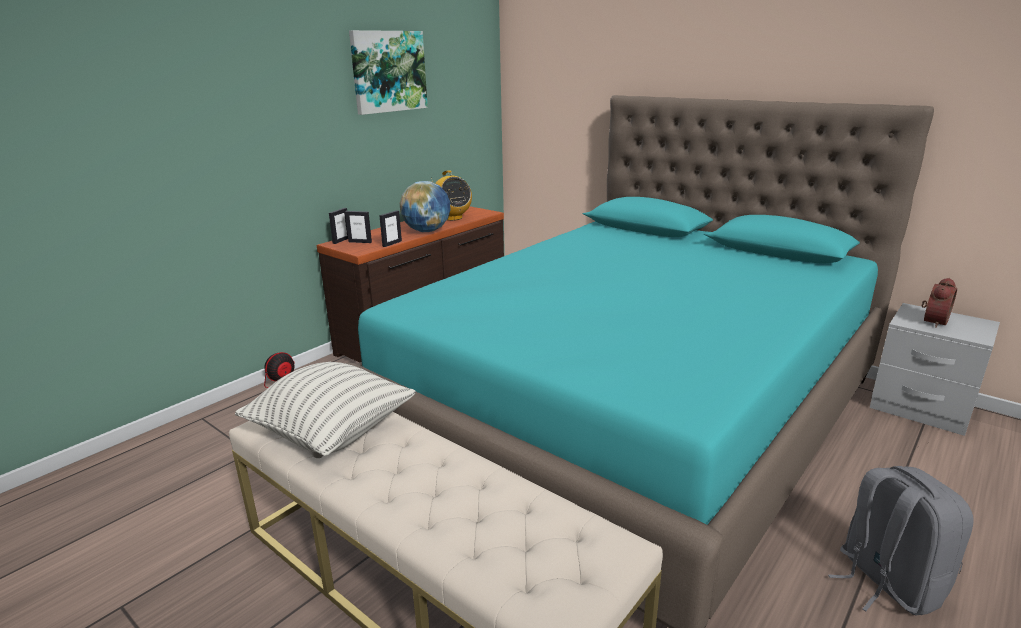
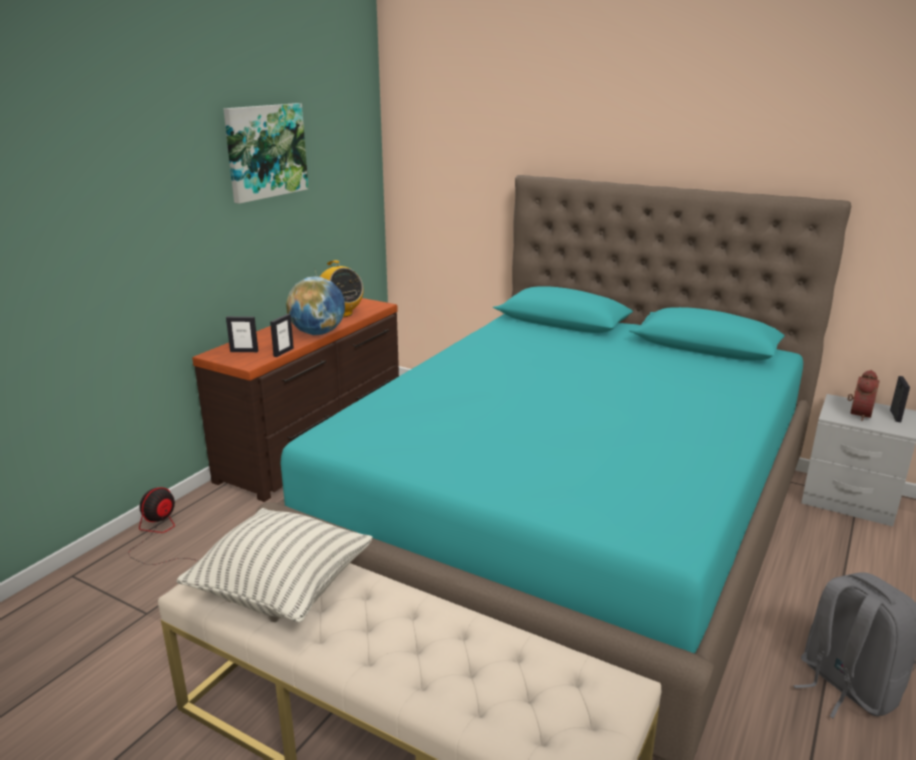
camera: 10 degrees left, 0 degrees up
(341, 240) = (220, 350): picture frame -> picture frame (895, 416)

